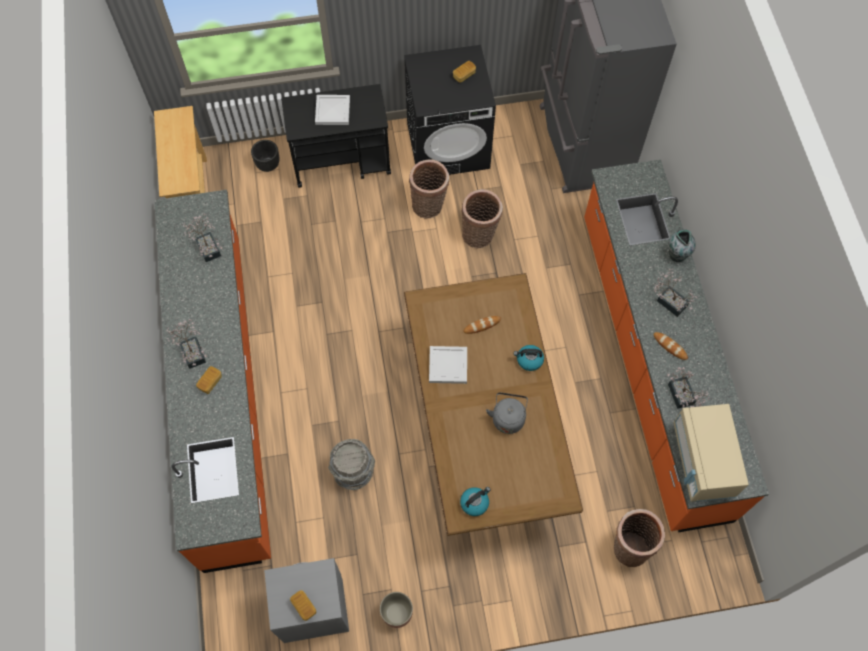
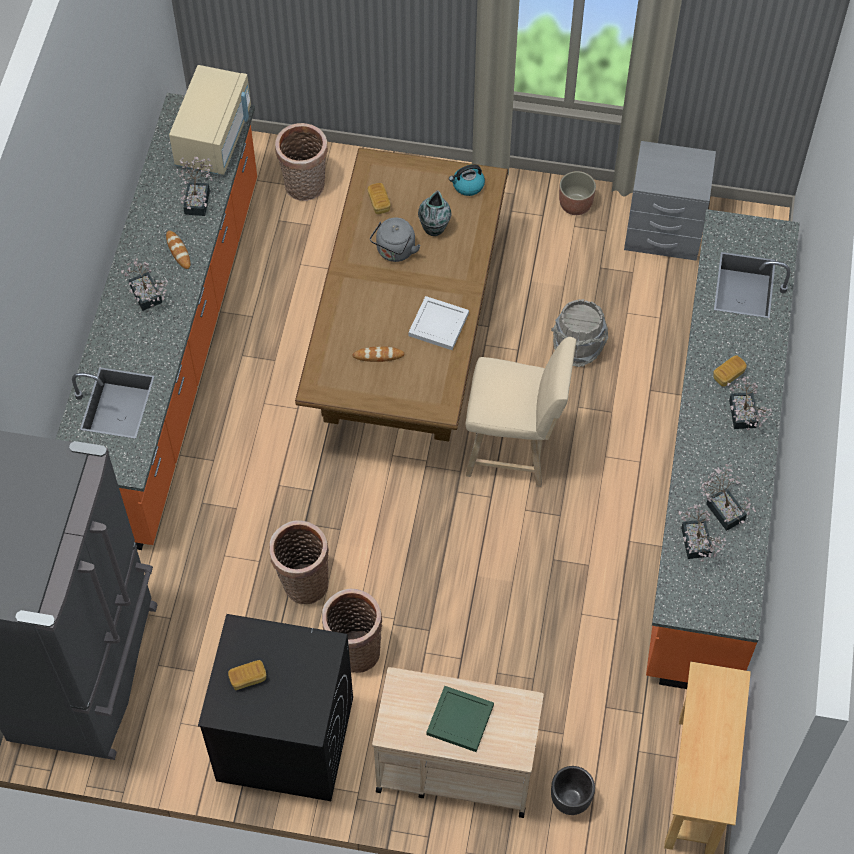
camera: 160 degrees left, 5 degrees down
(194, 278) = (723, 508): none -> potted plant
(304, 606) = (676, 159): bread -> bread (379, 203)
(333, 111) = (459, 719): white tray -> green tray
(342, 161) = (455, 767): black cart -> beige cart
(373, 371) = (514, 450): none -> beige stool
(529, 360) = (341, 301): kettle -> none
(677, 254) = (104, 346): vase -> vase (434, 228)

